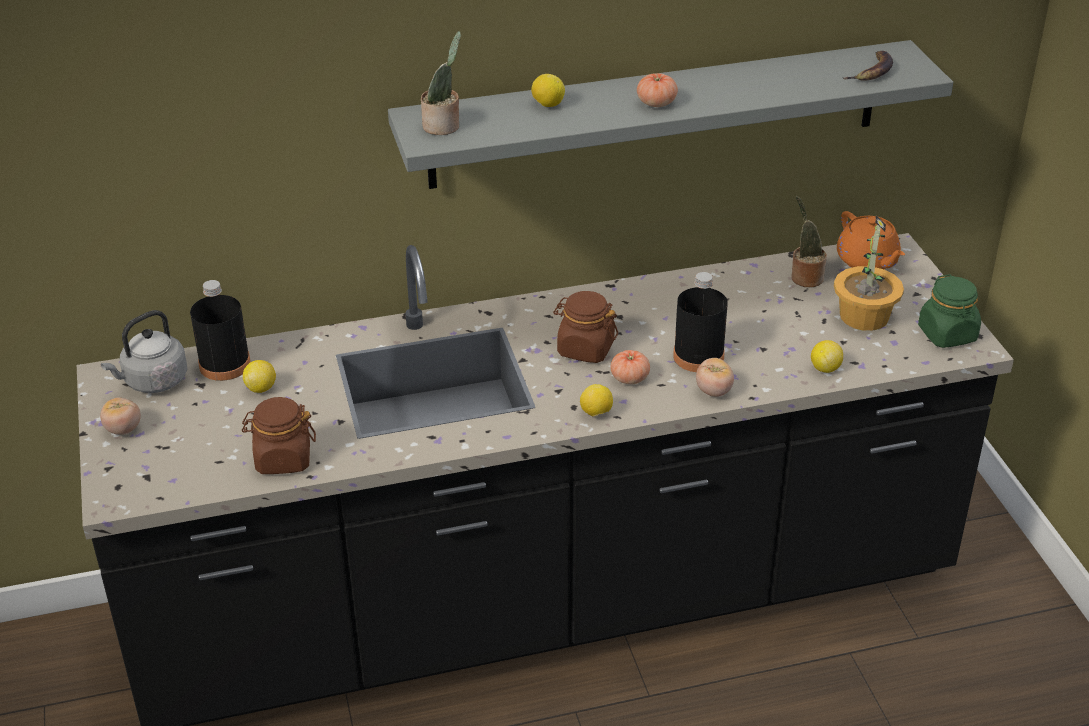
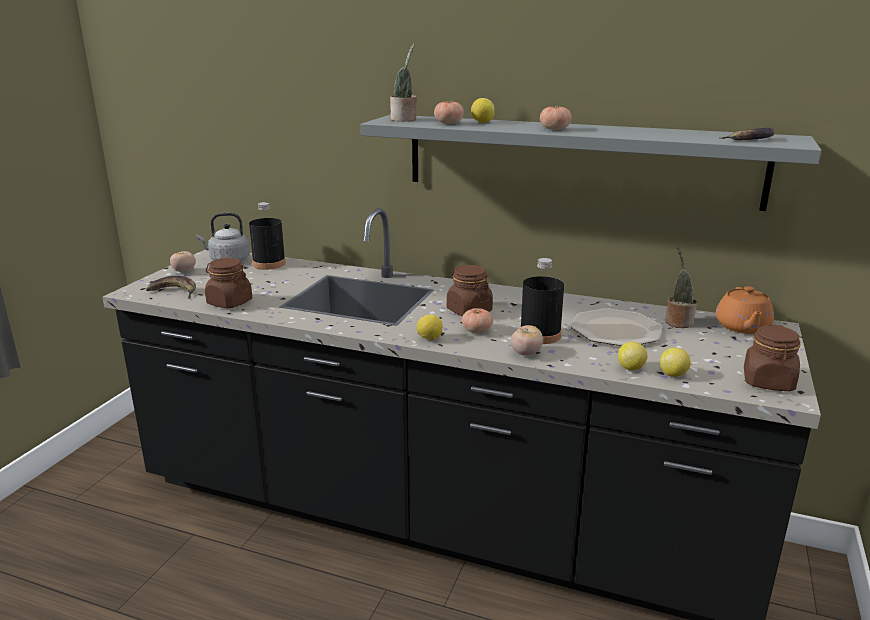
camera: 35 degrees right, 15 degrees down
(175, 472) = (174, 291): none -> banana
(261, 388) = (269, 276): lemon -> lemon (673, 374)
(513, 121) = (448, 123): none -> tomato
(760, 315) = (616, 329): none -> plate
(863, 316) = (701, 352): potted plant -> none
(947, 334) = (768, 382): green jar -> brown jar

